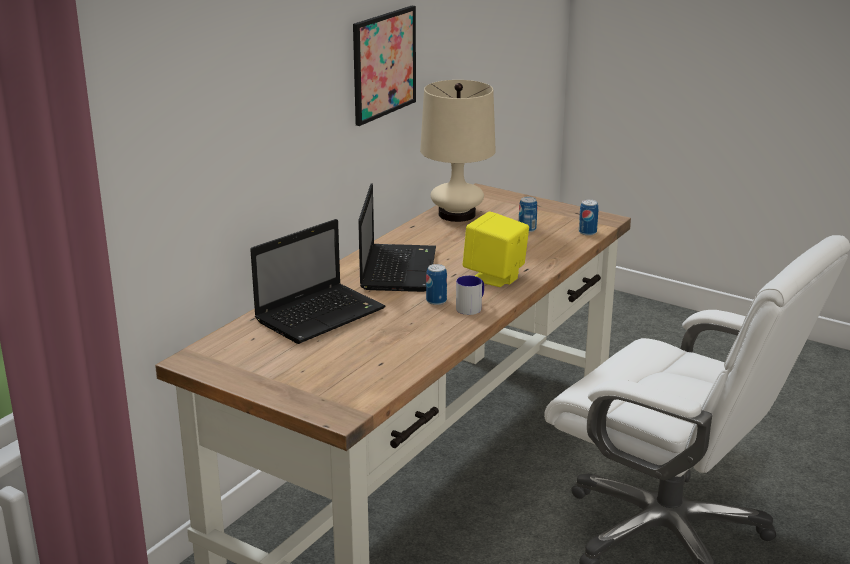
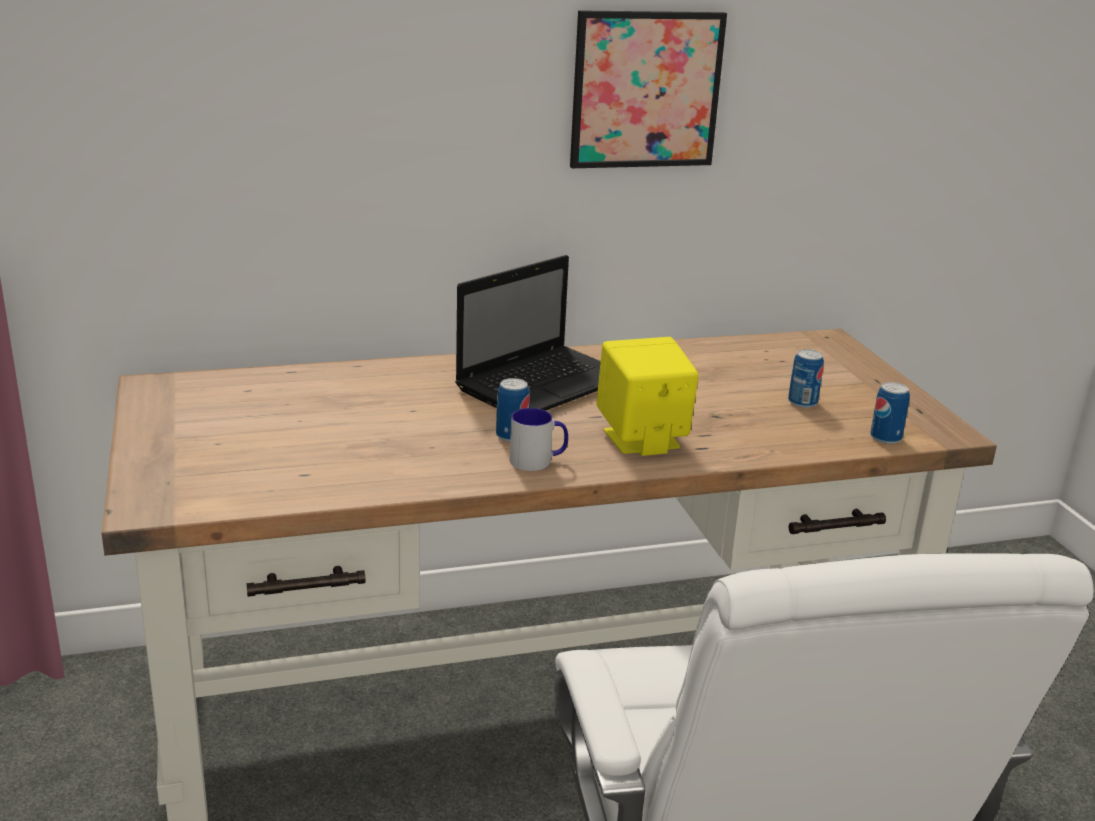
camera: 40 degrees right, 0 degrees up
(321, 314) = (362, 396): laptop -> none
(457, 214) = (742, 353): beige table lamp -> none

